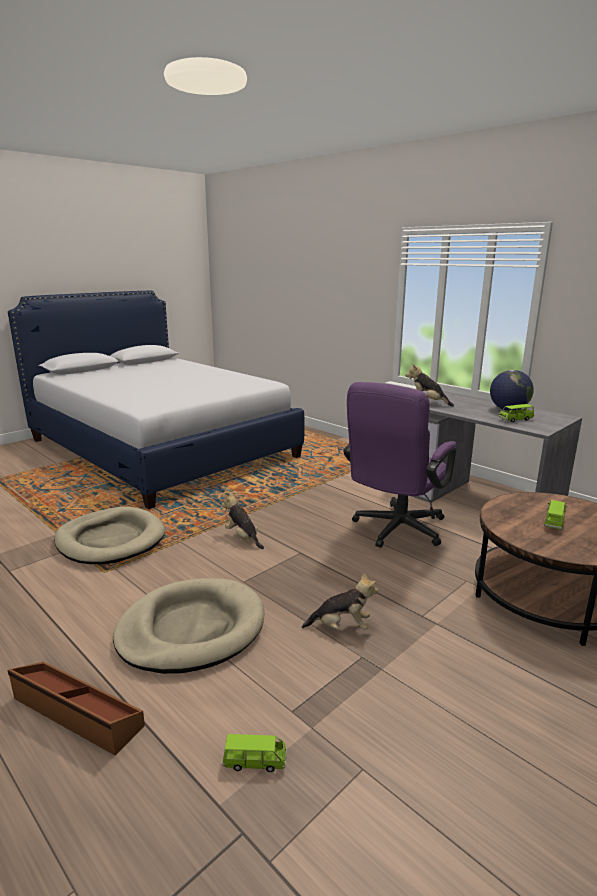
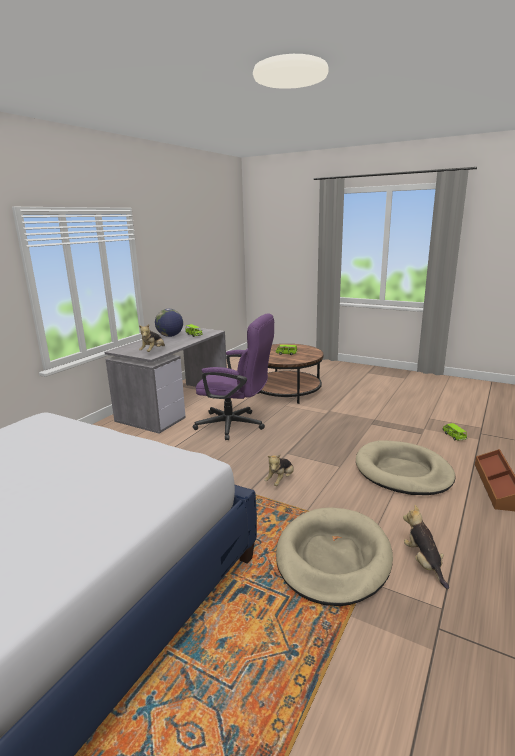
camera: 105 degrees left, 0 degrees up
(341, 627) = (354, 430): plush toy -> plush toy (423, 562)

